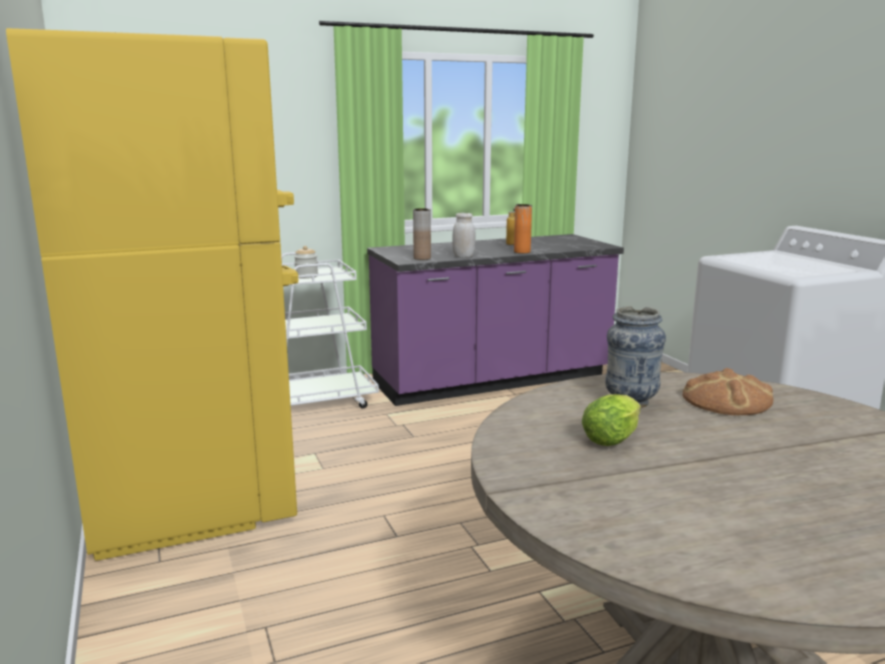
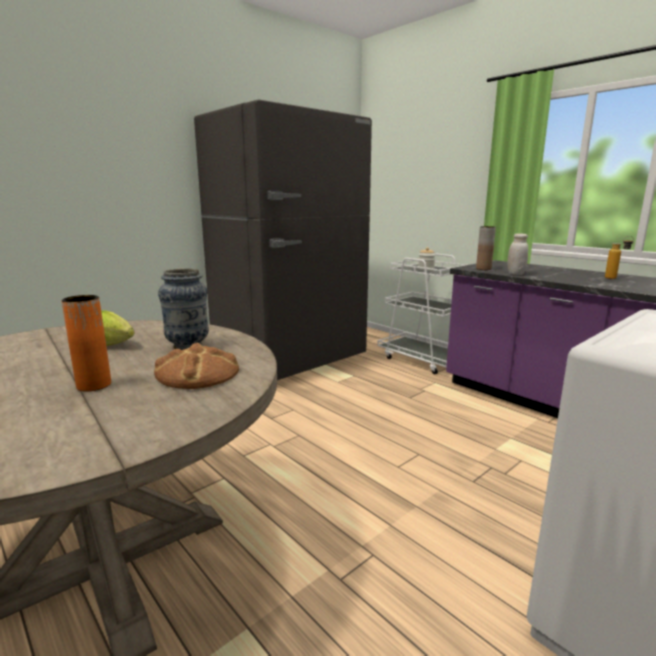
camera: 70 degrees right, 0 degrees up
(191, 488) = (291, 360): yellow fridge -> grey fridge
(522, 252) = (581, 282): orange vase -> orange vase (94, 385)

